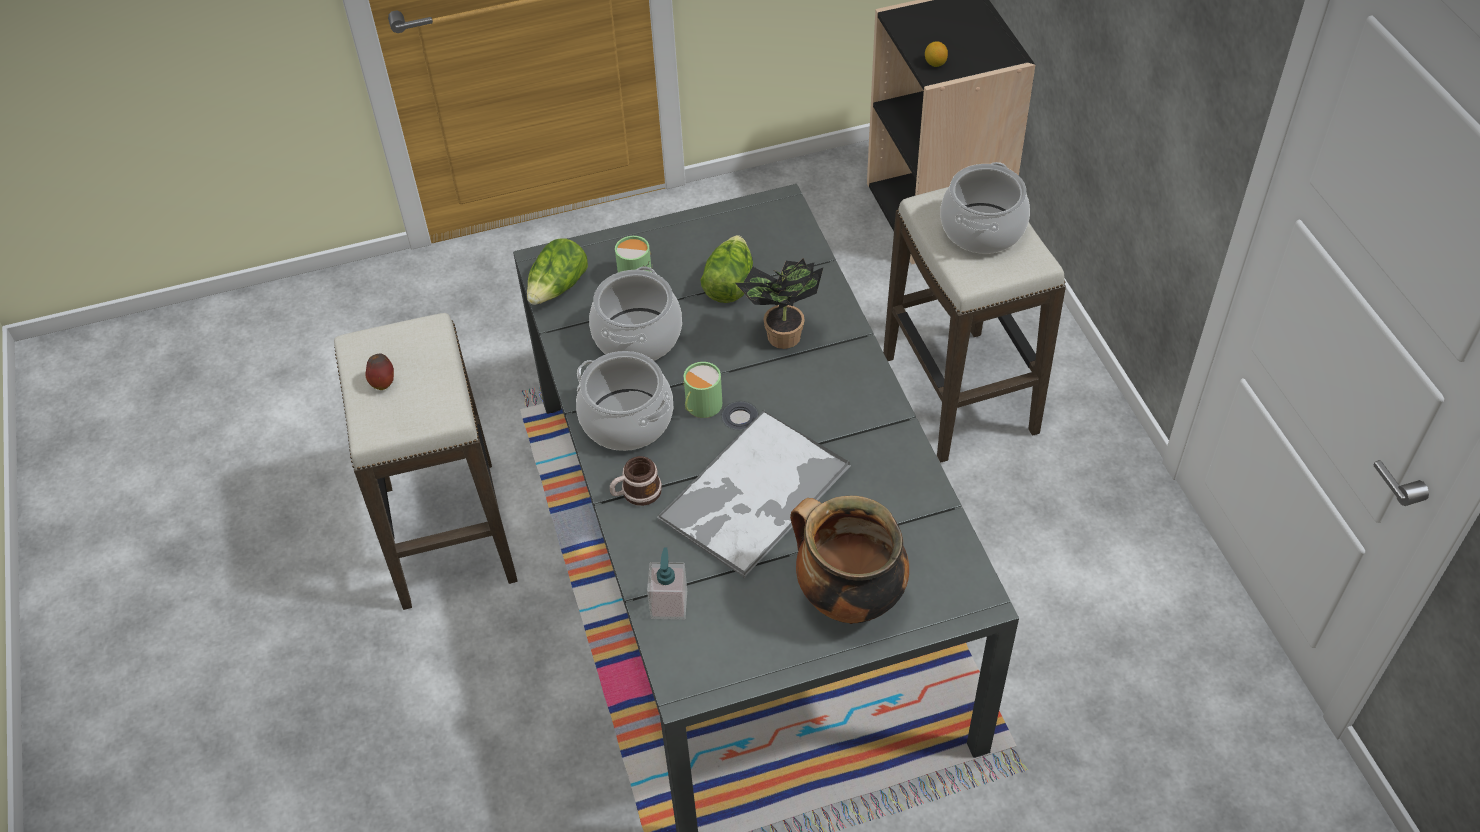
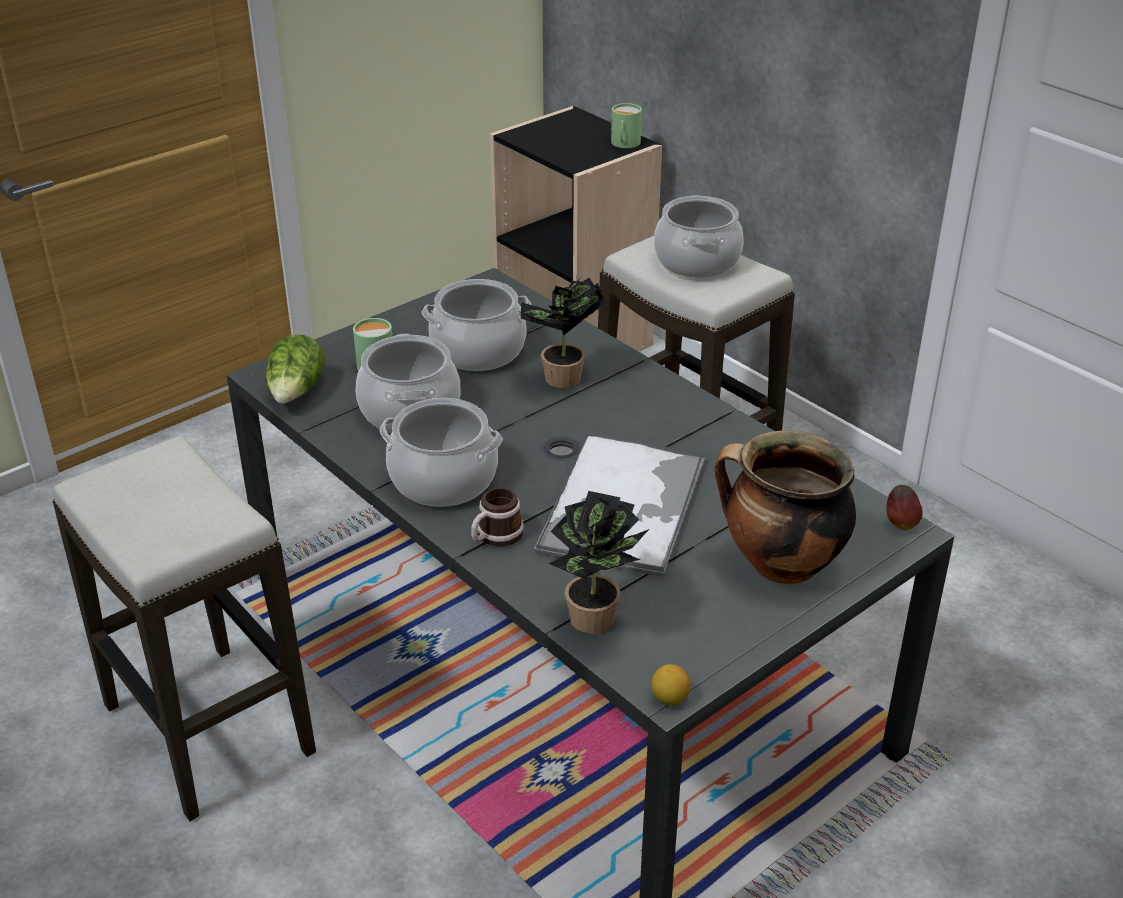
camera: 25 degrees left, 15 degrees down
(383, 383) = (139, 511): apple -> apple (900, 524)
(669, 604) = (597, 622): soap dispenser -> potted plant
(700, 406) = (515, 450): green mug -> green mug (624, 143)
(728, 283) = (478, 351): lettuce -> cooking pot
(935, 63) = (572, 158): lemon -> lemon (670, 699)

